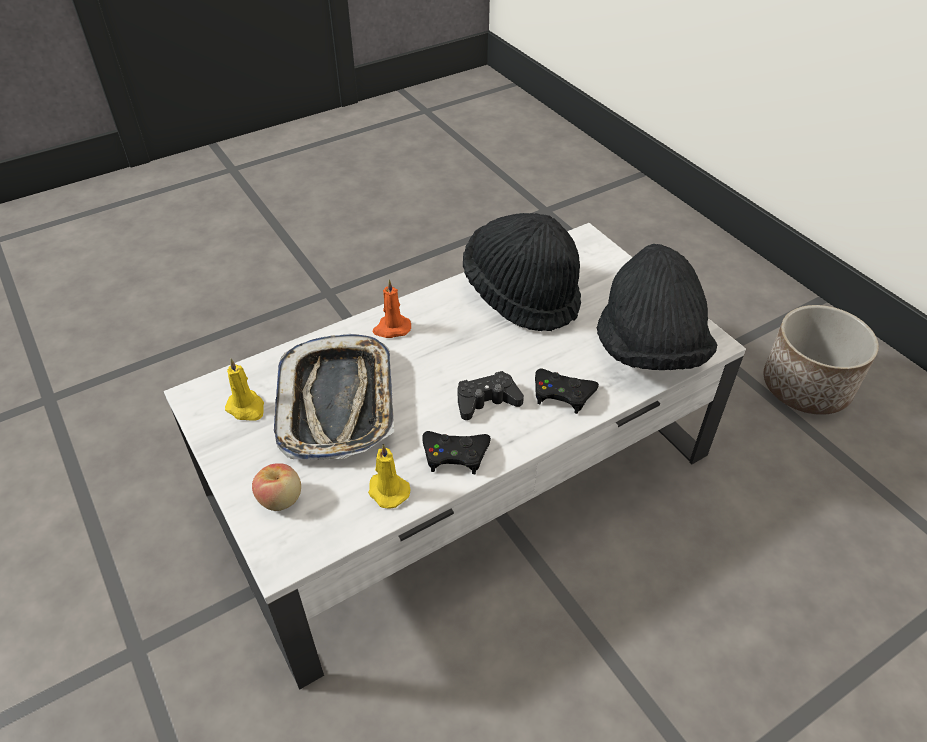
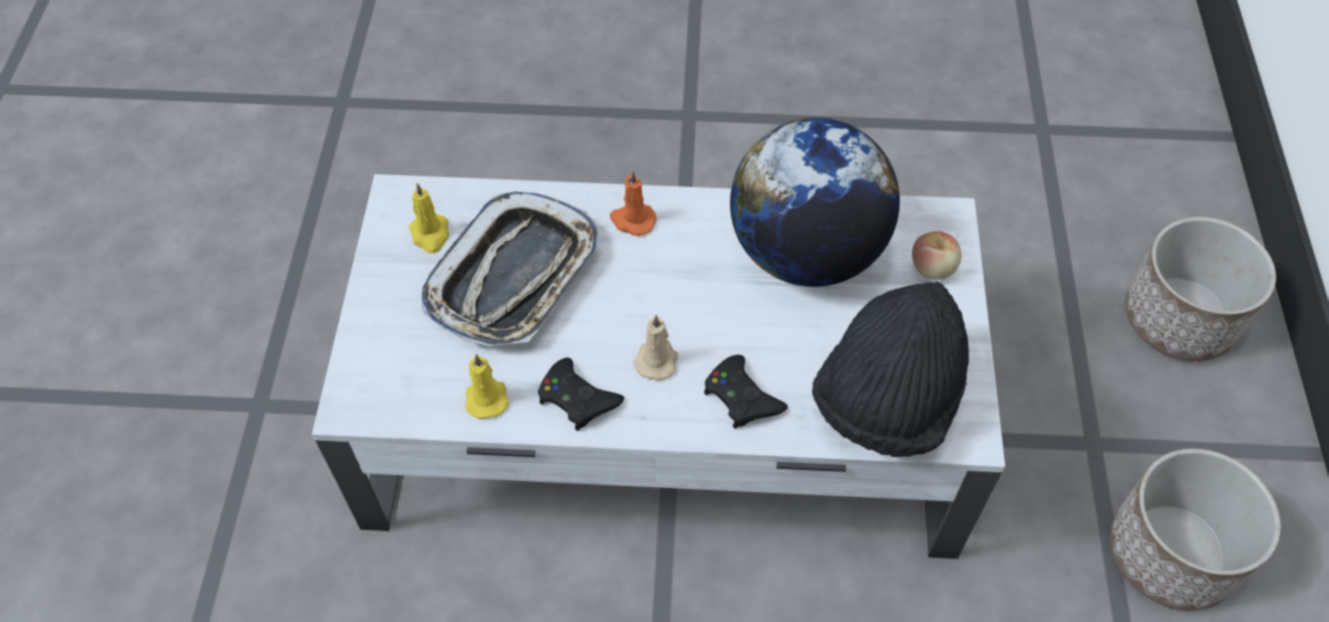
camera: 35 degrees right, 10 degrees up
(281, 499) = (391, 348): apple -> apple (933, 268)
(486, 401) = (657, 359): black game controller -> beige candle
(522, 294) = (805, 253): black hat -> globe
(699, 269) = (1179, 319): none -> planter

